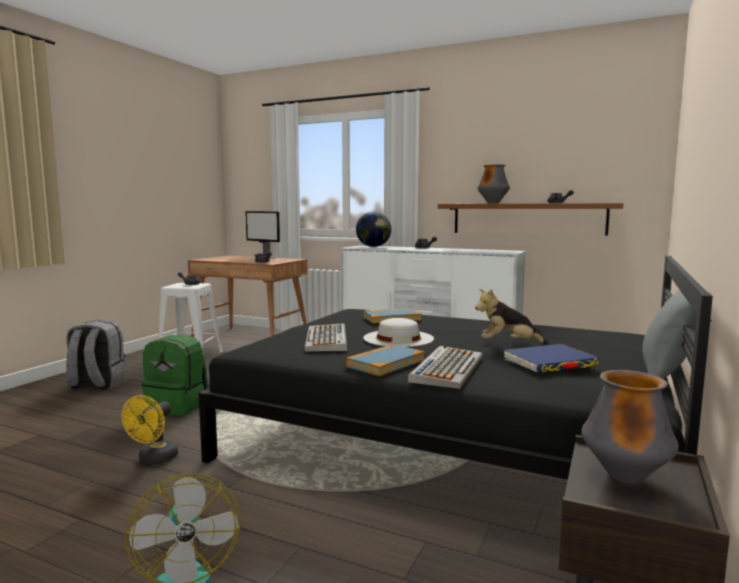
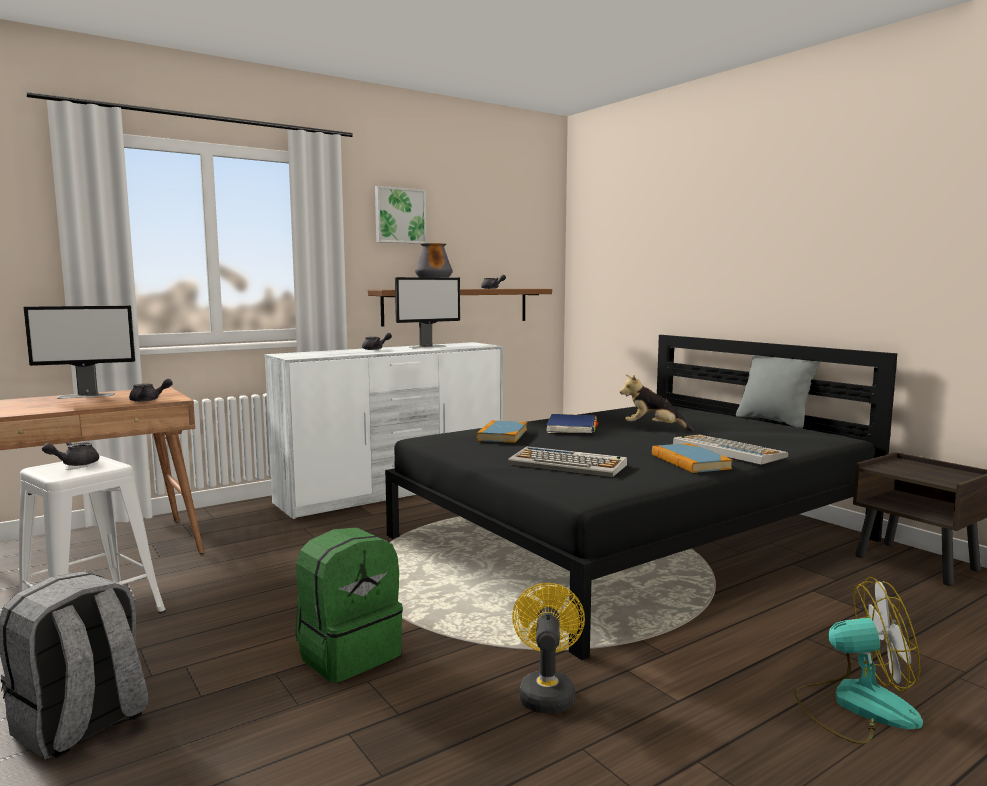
camera: 60 degrees left, 0 degrees up
(154, 459) = (546, 692): yellow fan -> yellow fan turned 135 degrees counterclockwise
(373, 246) = (307, 353): globe -> none
(398, 338) = (598, 445): white hat -> none
(463, 250) = (428, 347): none -> monitor
(475, 144) = (399, 215): none -> picture
(508, 344) = (653, 428): plush toy -> plush toy turned 75 degrees clockwise
(550, 363) = (733, 430): blue book -> blue book (571, 427)
(625, 477) = (918, 471): vase -> none

